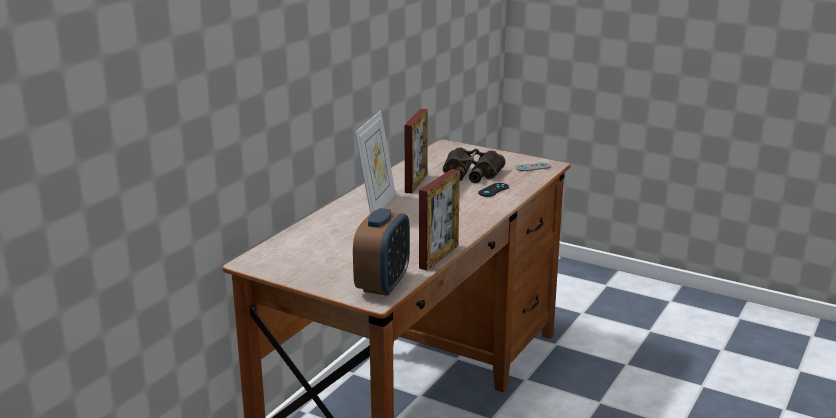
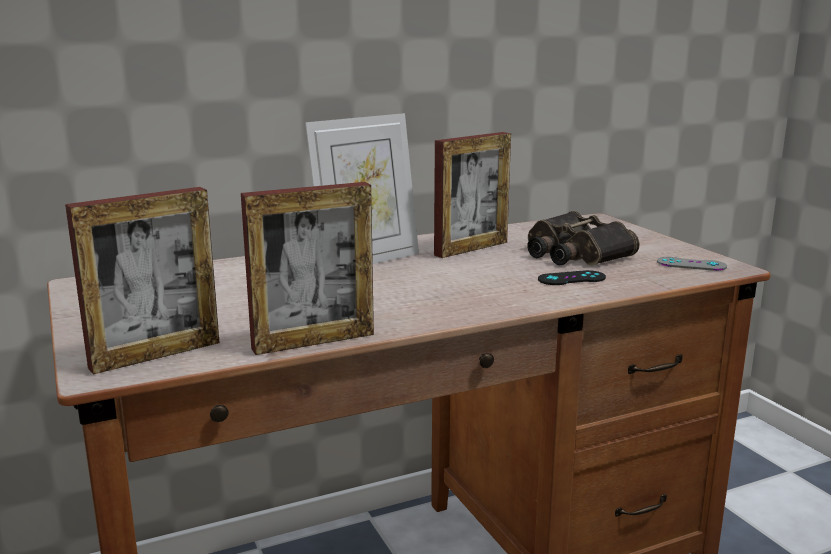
camera: 35 degrees right, 5 degrees down
(383, 284) = (156, 355): alarm clock -> picture frame

